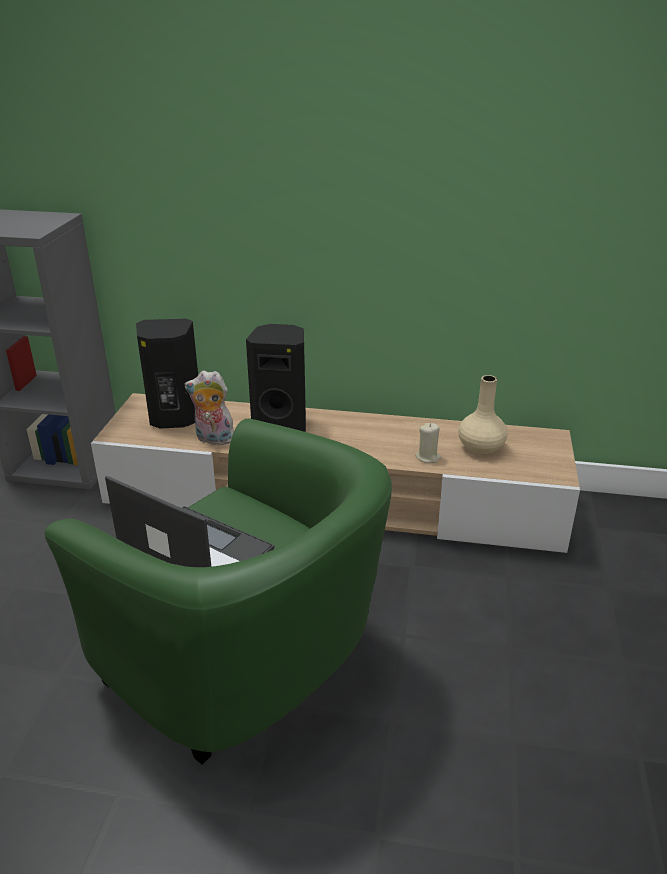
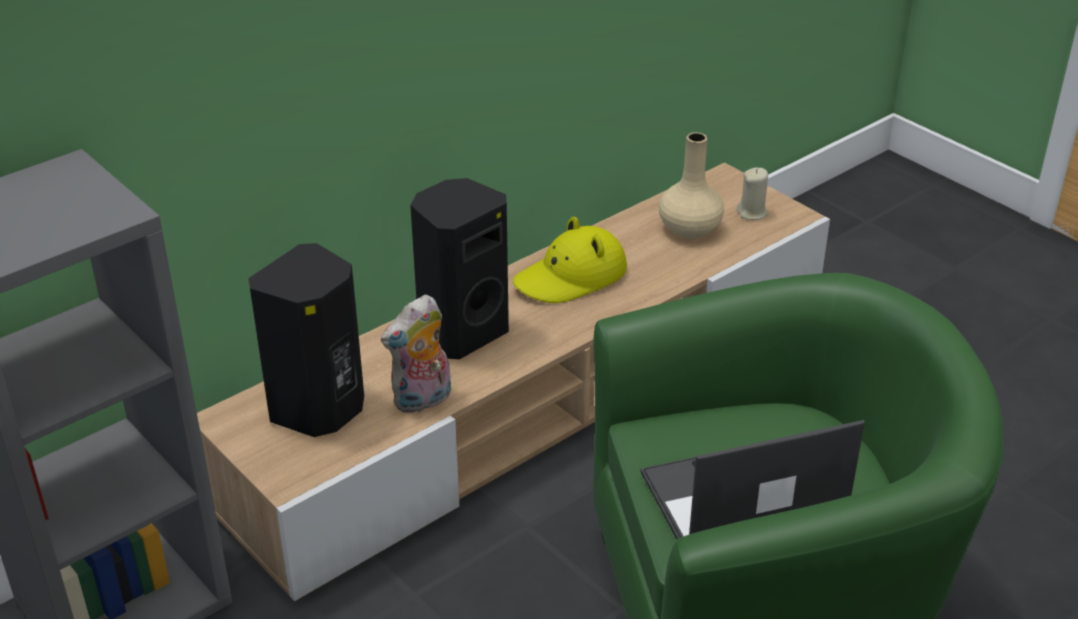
camera: 50 degrees left, 5 degrees up
(375, 433) = (571, 277): none -> yellow hat
(428, 457) = (666, 270): beige candle -> beige candle (752, 213)

